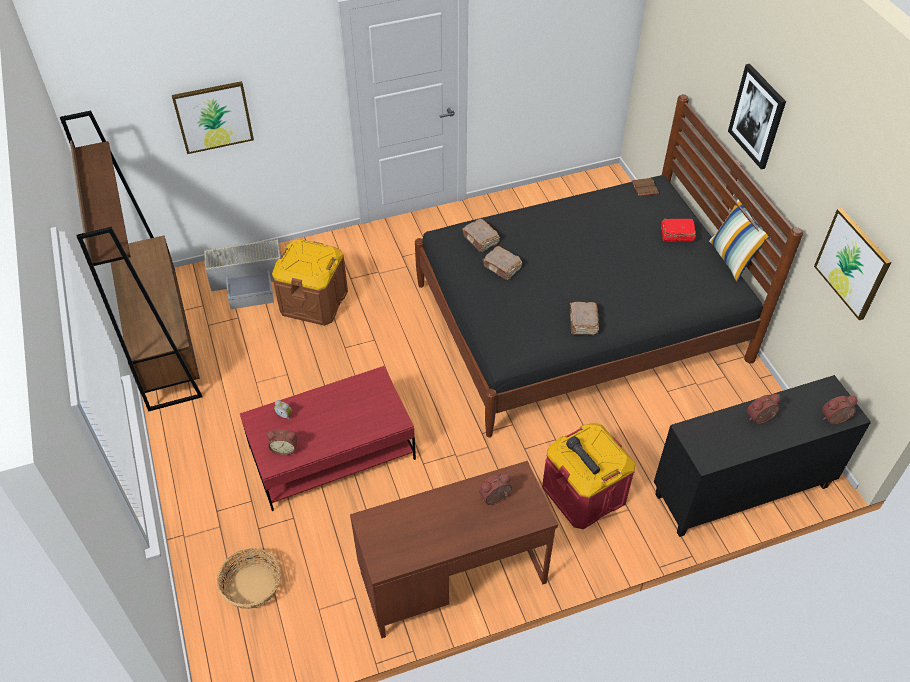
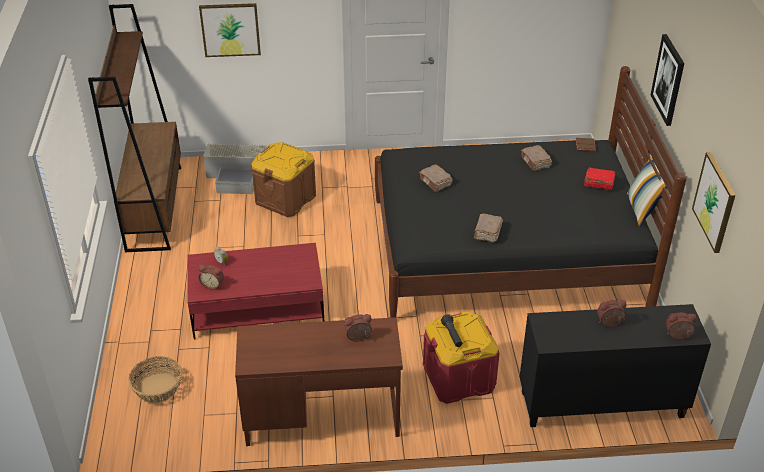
camera: 15 degrees right, 10 degrees down
(480, 240) = (425, 160): brown book -> brown book (535, 162)

